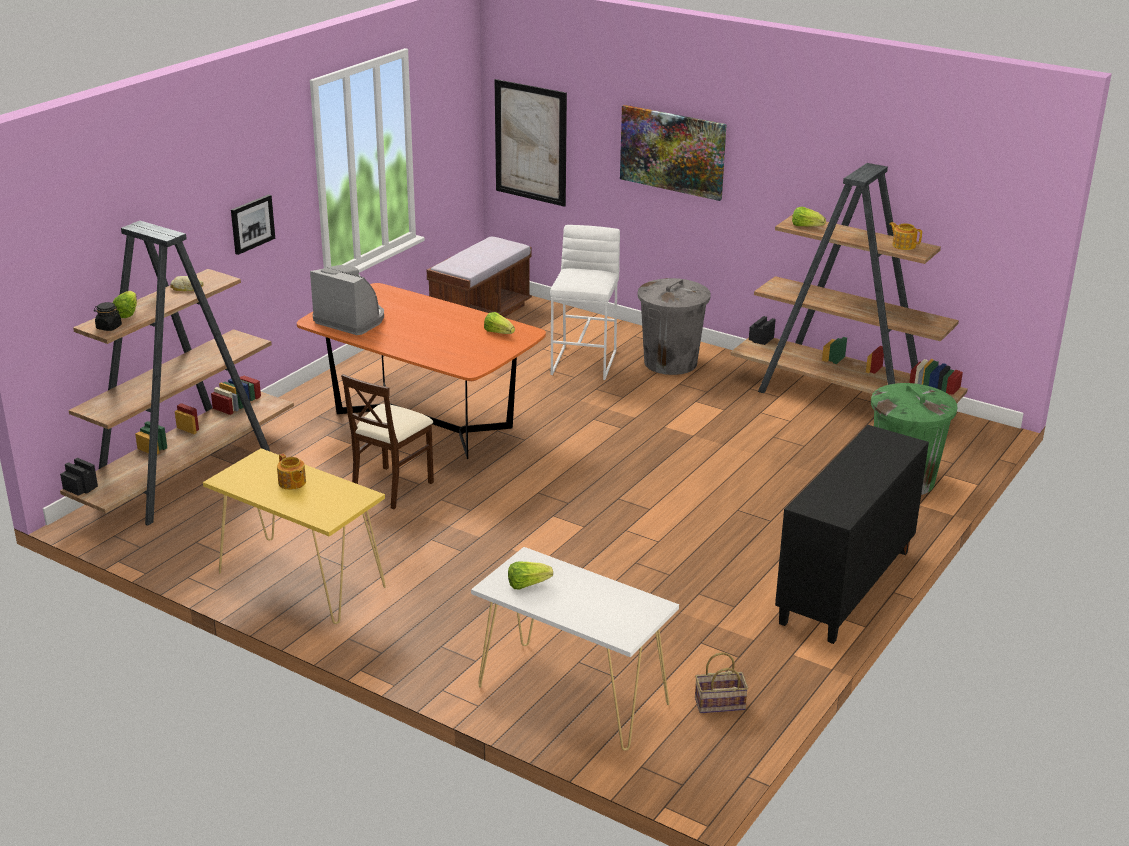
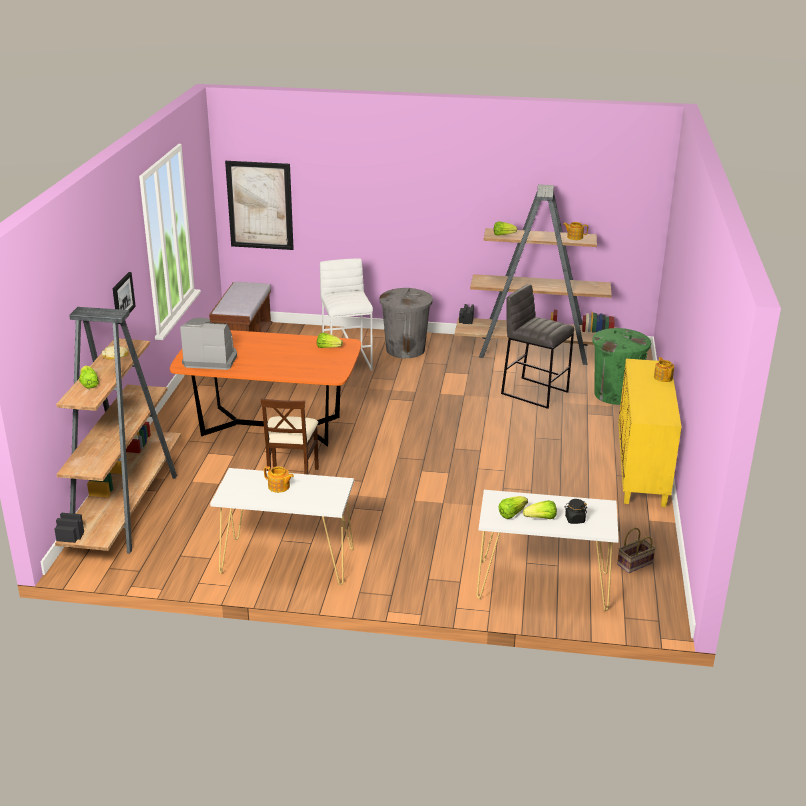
camera: 25 degrees left, 0 degrees up
(109, 327) = (86, 397): black jar -> black jar (574, 519)
(301, 579) = (286, 561): yellow console table -> white console table
(558, 600) = (541, 518): none -> lettuce
(672, 151) = (382, 196): picture -> none
(791, 452) = (534, 392): none -> grey stool
(846, 587) = (642, 470): black cabinet -> yellow cabinet
(894, 460) = (663, 377): none -> teapot

